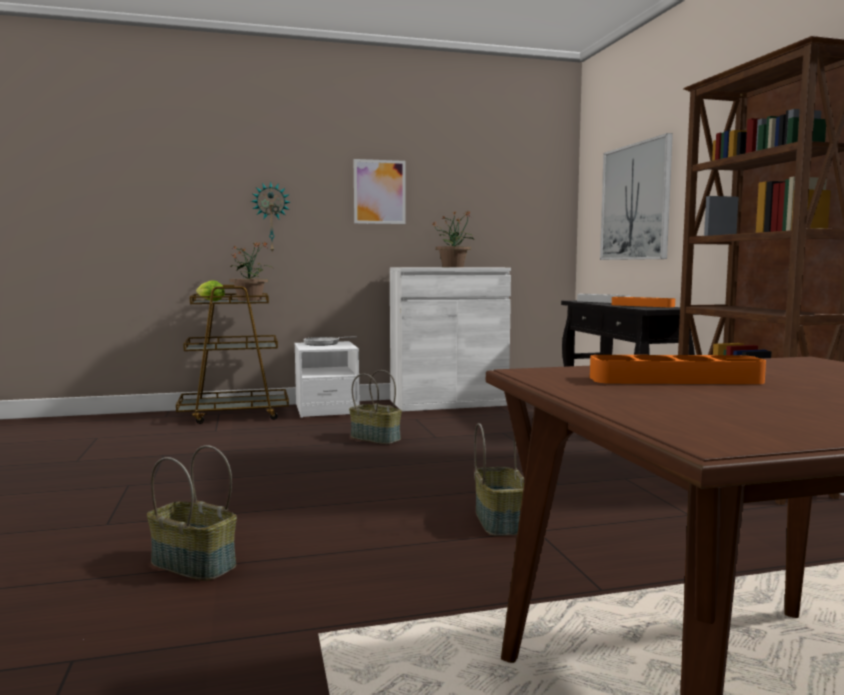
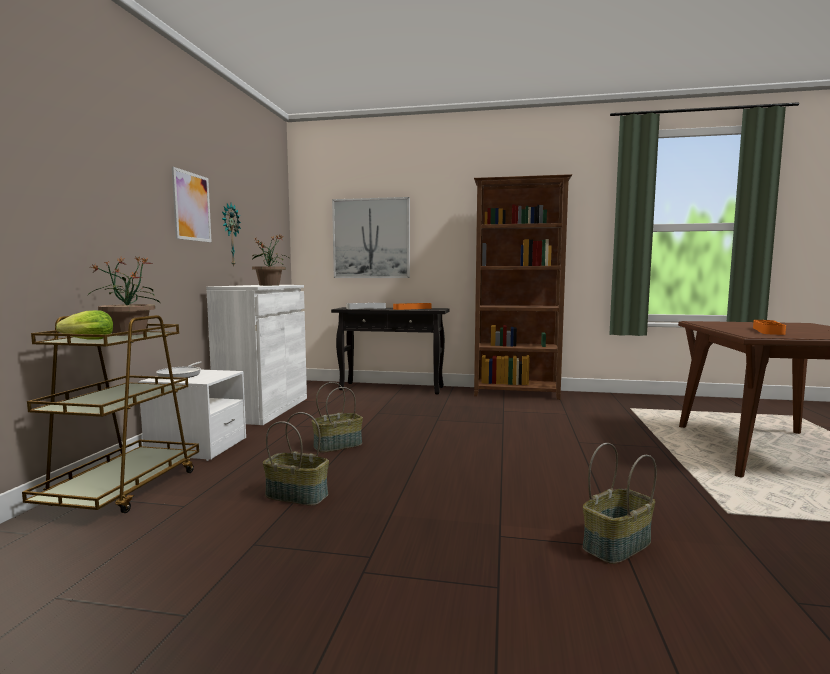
camera: 65 degrees left, 0 degrees up
(271, 217) = (103, 224): wall clock -> wall clock (229, 235)
(501, 521) = (560, 446): basket -> basket (298, 495)

